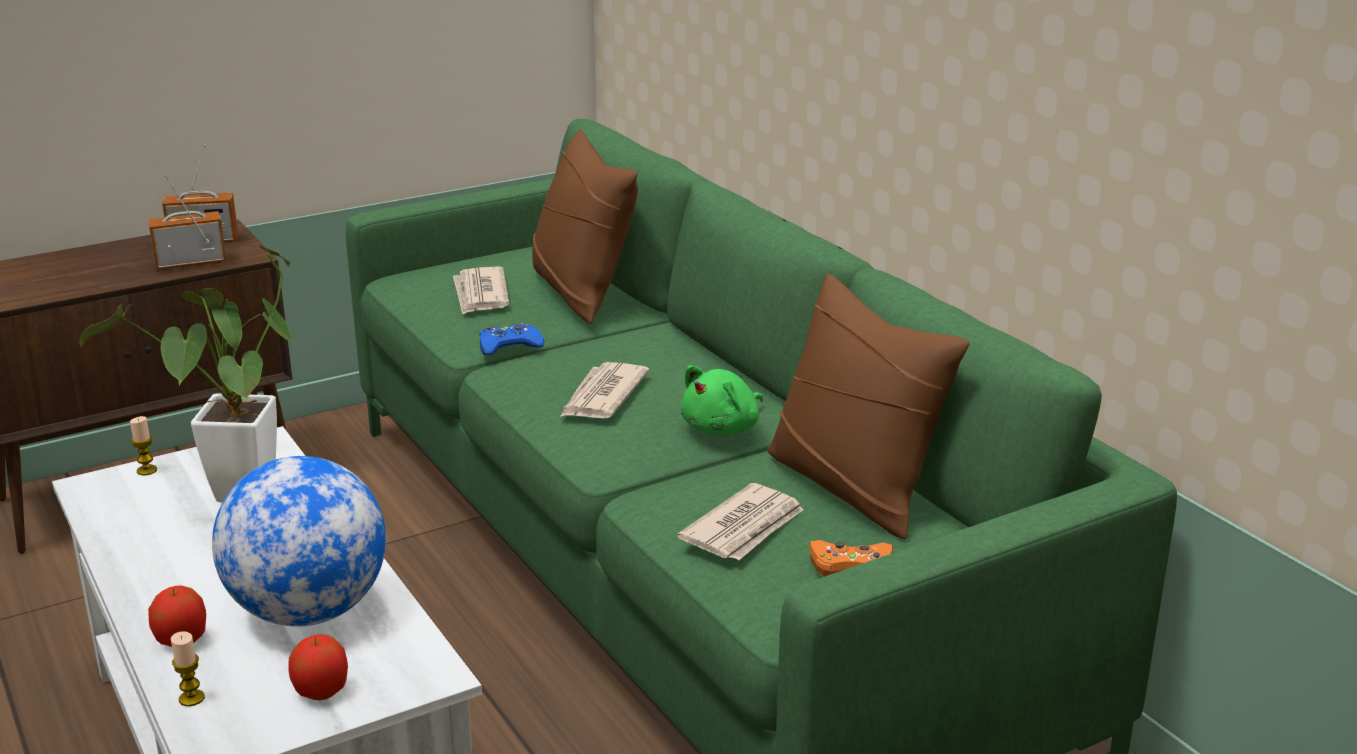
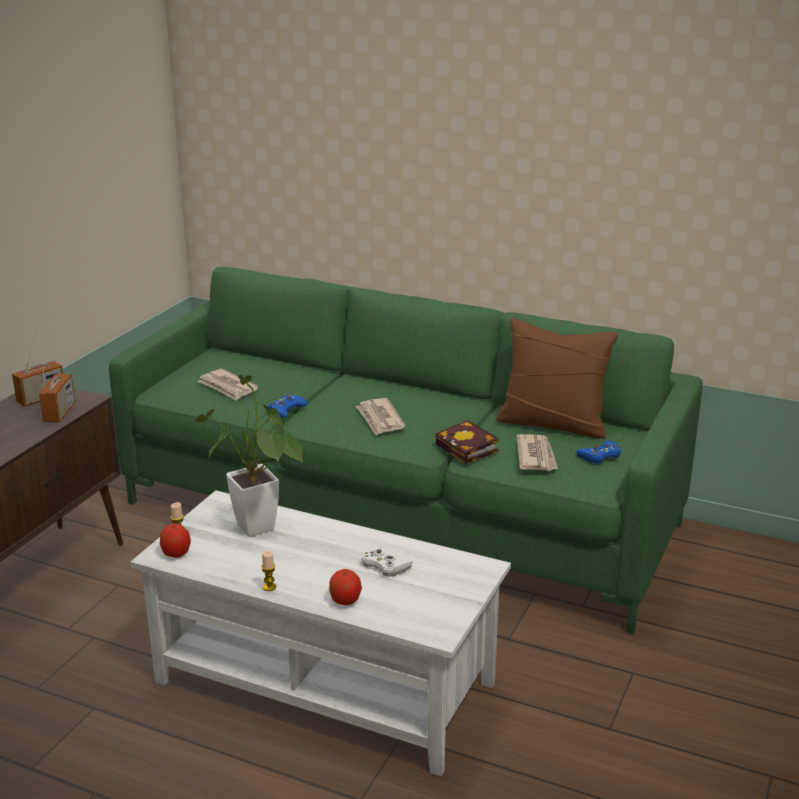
camera: 35 degrees left, 0 degrees up
(191, 263) = (59, 413): radio -> radio turned 150 degrees clockwise
(191, 698) = (394, 621): candle -> candle (269, 587)
(308, 612) = (384, 565): globe -> white game controller
(321, 691) = (448, 593): apple -> apple (176, 554)
(582, 292) = (281, 371): brown pillow -> none
(662, 482) = (469, 449): none -> book
(723, 428) = (456, 416): green plush toy -> none
(850, 566) = (600, 456): orange game controller -> blue game controller

